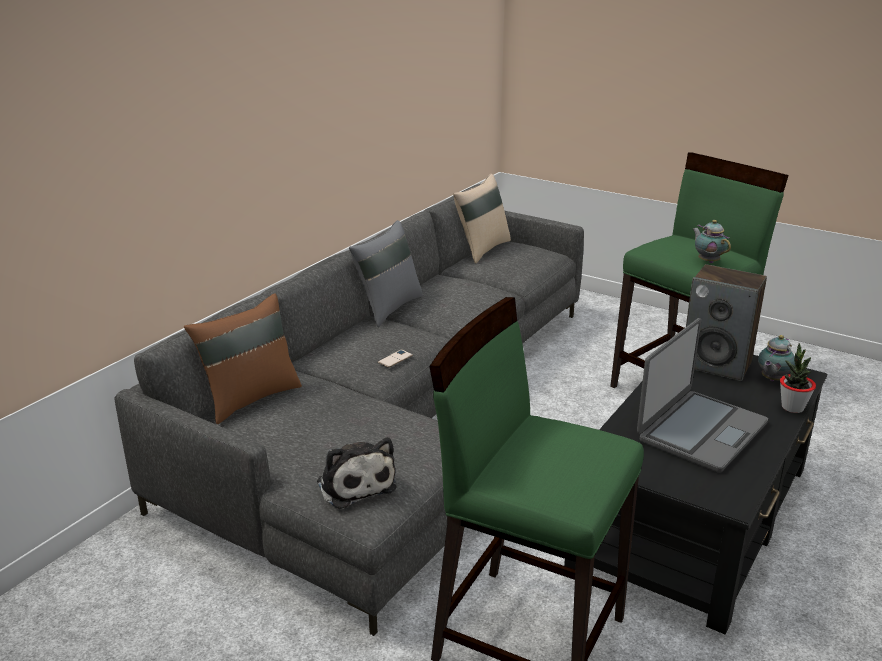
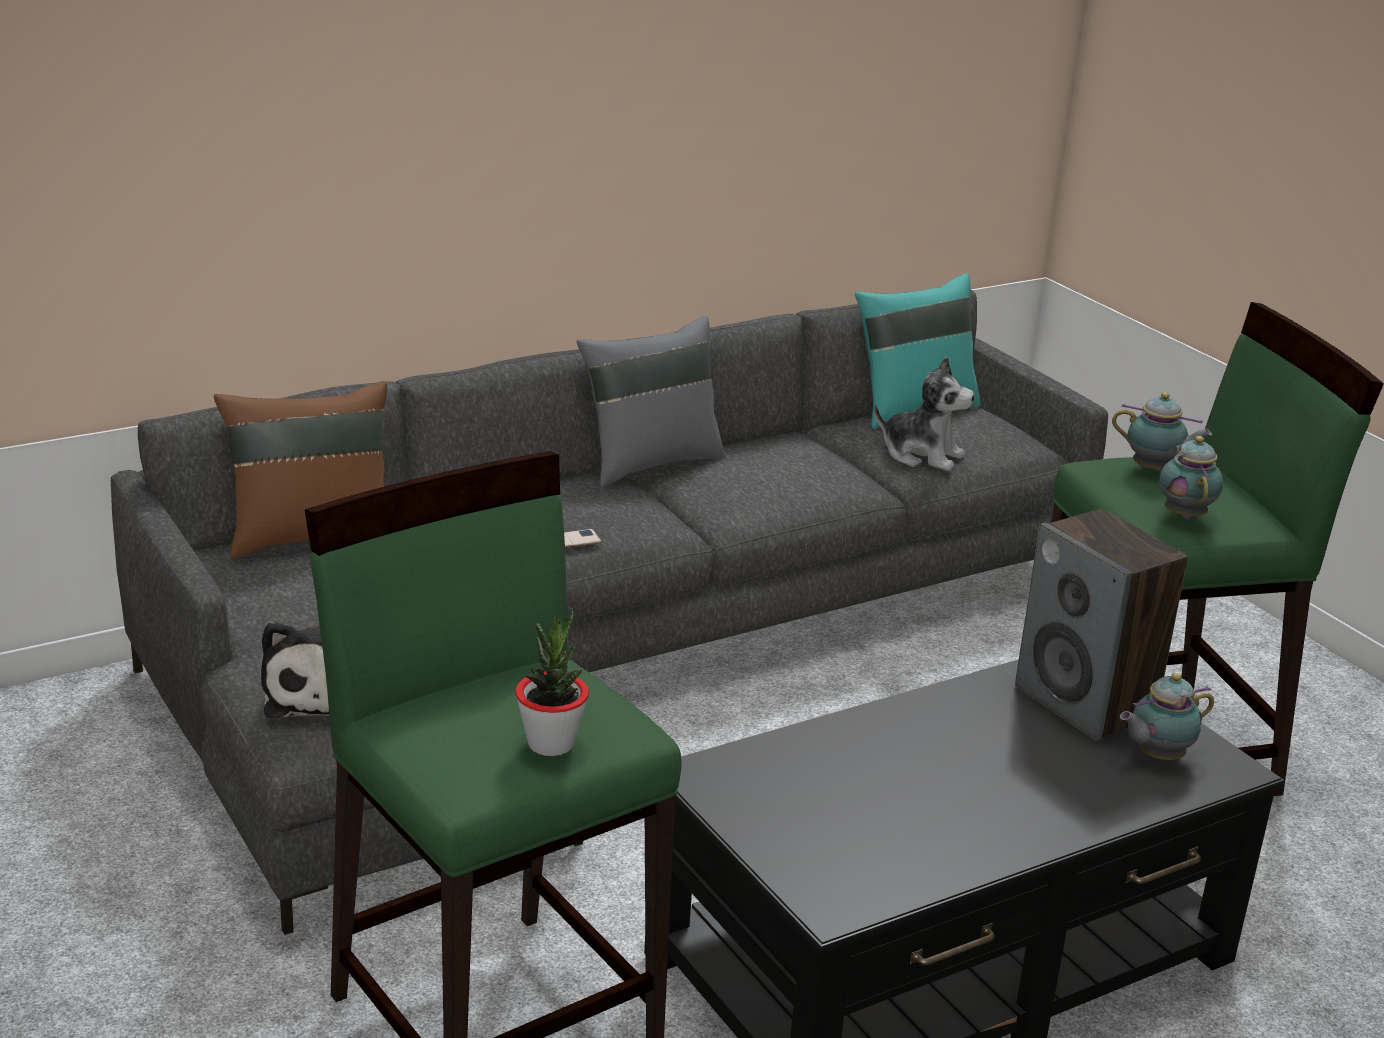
camera: 25 degrees right, 0 degrees up
(481, 249) = (911, 408): beige pillow -> turquoise pillow
(511, 270) = (922, 455): none -> plush toy
(670, 244) = (1154, 470): none -> teapot
(700, 431) = (918, 791): laptop -> none
(792, 407) = (1135, 809): potted plant -> potted plant (551, 743)

